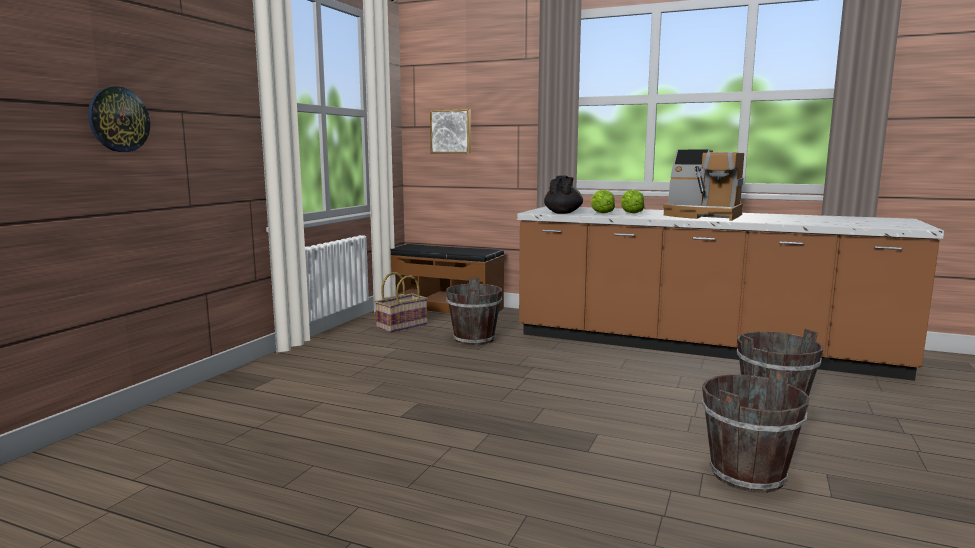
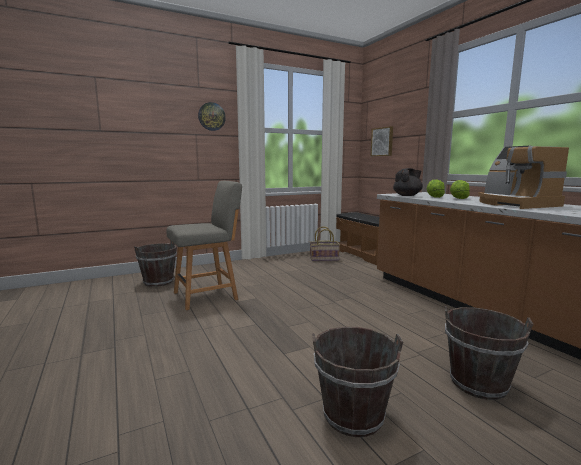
camera: 40 degrees right, 0 degrees up
(118, 119) = (160, 138): wall clock -> wall clock (211, 116)
(335, 422) = (208, 295): none -> grey chair
(474, 339) = (348, 274): brown bucket -> brown bucket (158, 282)

